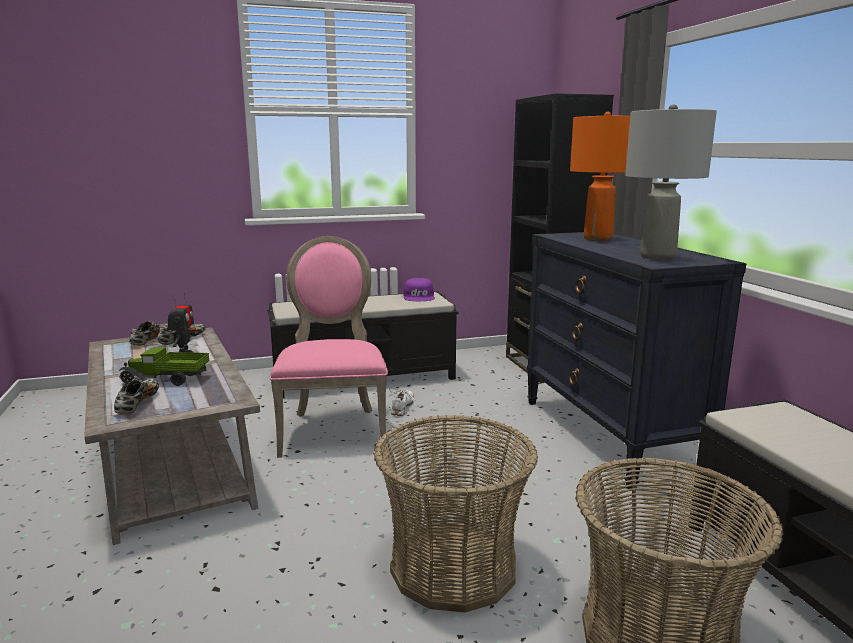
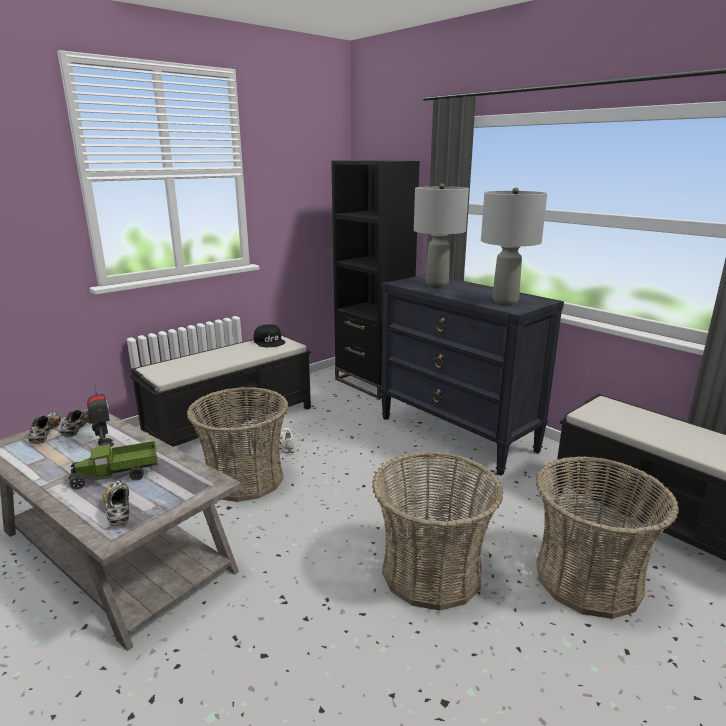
camera: 25 degrees left, 5 degrees up
(334, 429) = (244, 478): pink chair -> basket
(419, 297) = (270, 341): purple cap -> black cap
(597, 239) = (436, 284): orange table lamp -> grey table lamp

